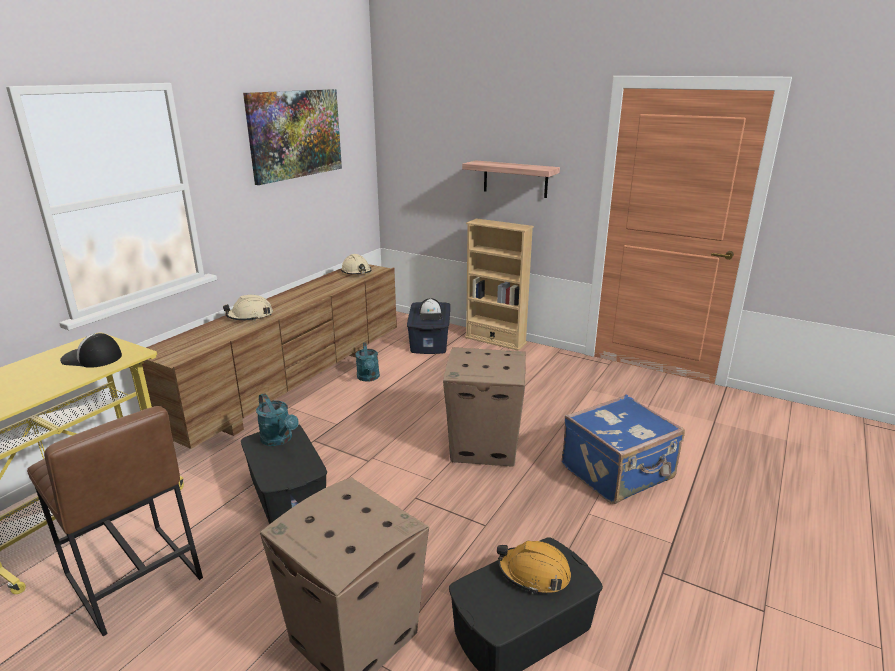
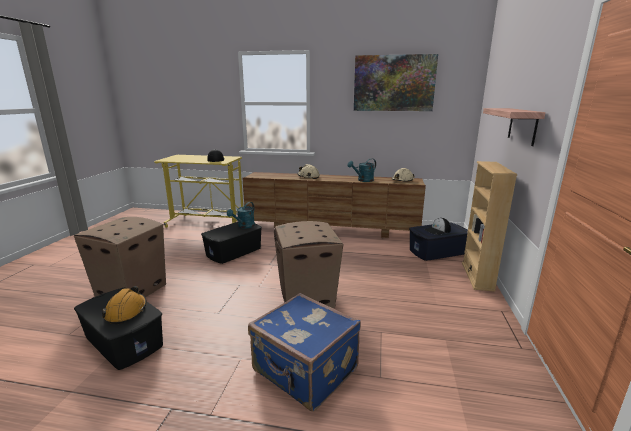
camera: 70 degrees right, 5 degrees down
(134, 578) = (173, 240): brown chair -> none
(369, 378) = (360, 245): turquoise watering can -> turquoise watering can (363, 180)

